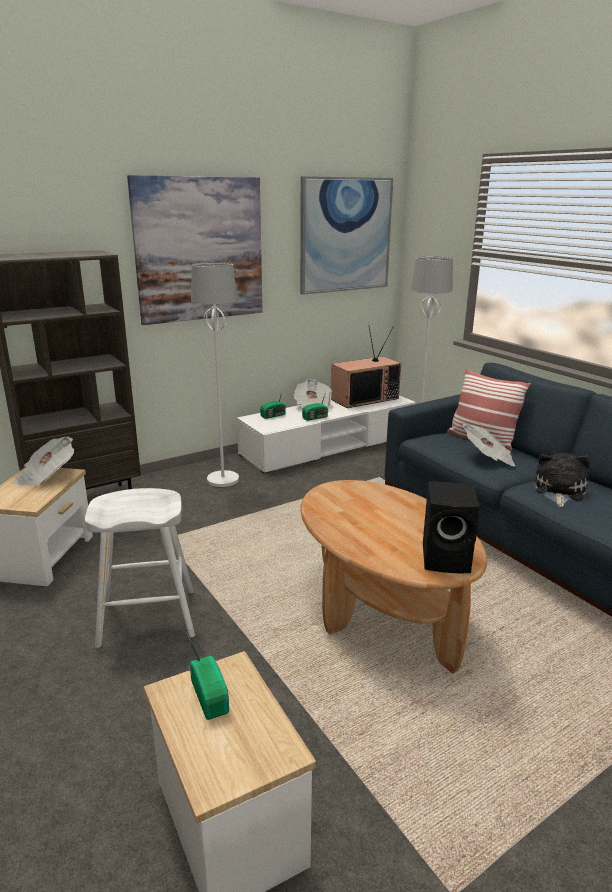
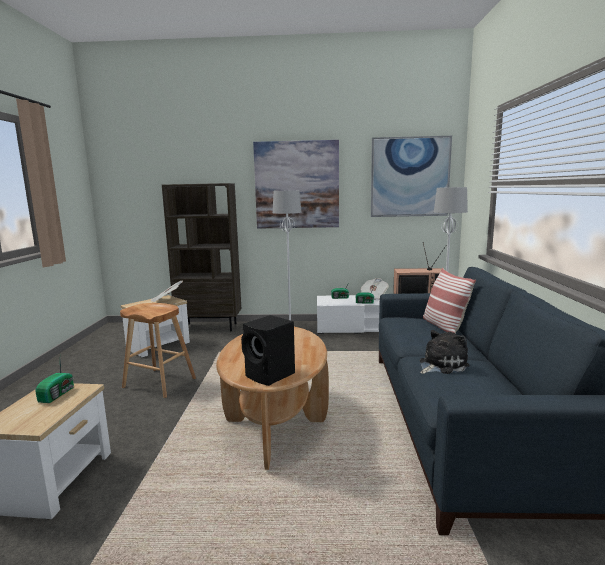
camera: 35 degrees right, 10 degrees down
(147, 618) = (159, 383): white stool -> brown stool
(488, 458) = (421, 336): newspaper -> none

